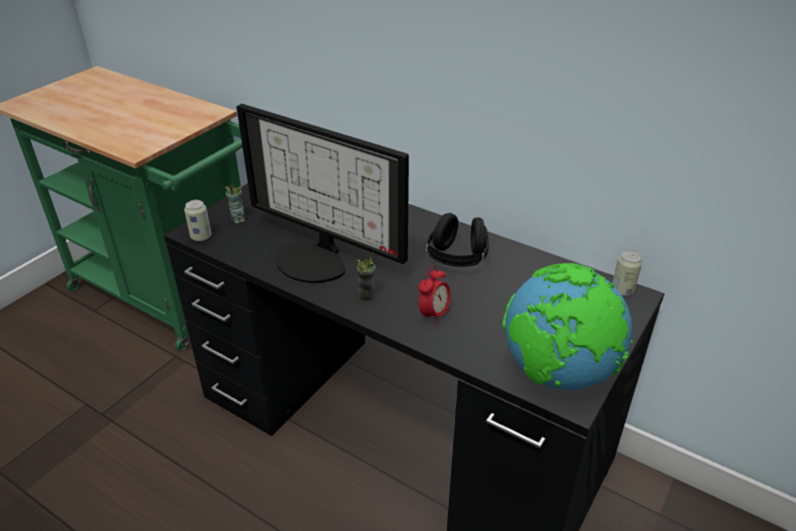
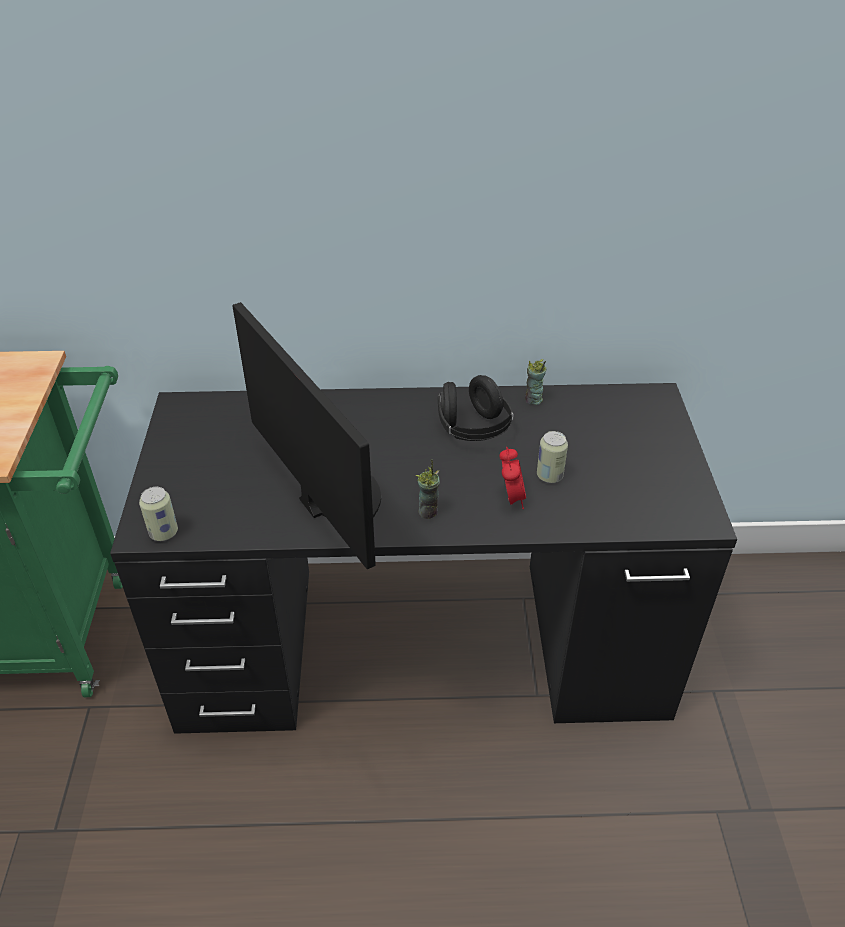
camera: 35 degrees left, 5 degrees up
(238, 219) = (185, 490): cup -> cup (533, 400)
(316, 259) = (332, 496): monitor -> monitor turned 120 degrees counterclockwise
(558, 374) = (669, 502): globe -> none
(622, 290) = (643, 395): can -> can (549, 476)

